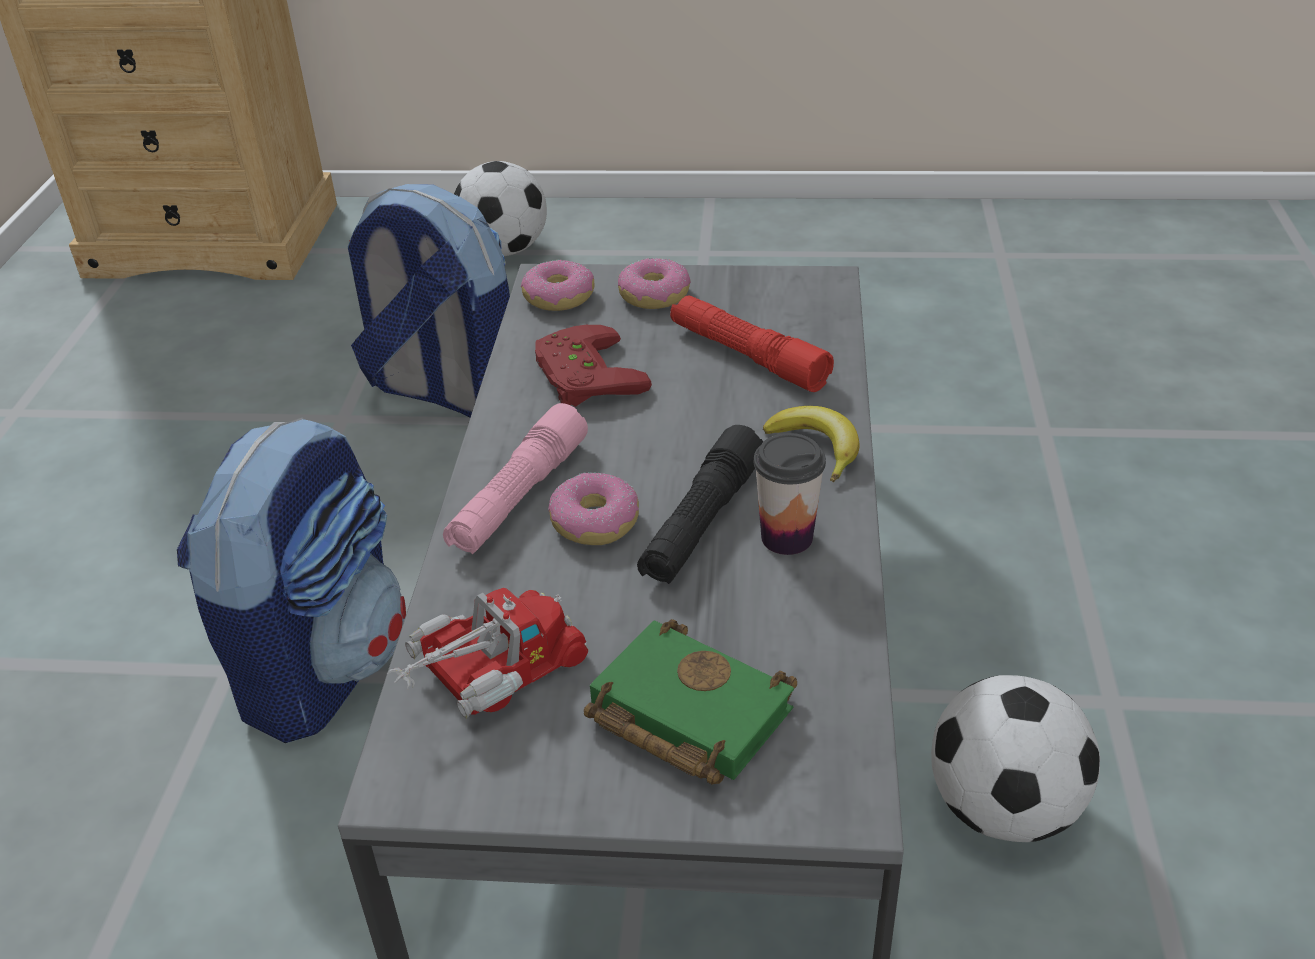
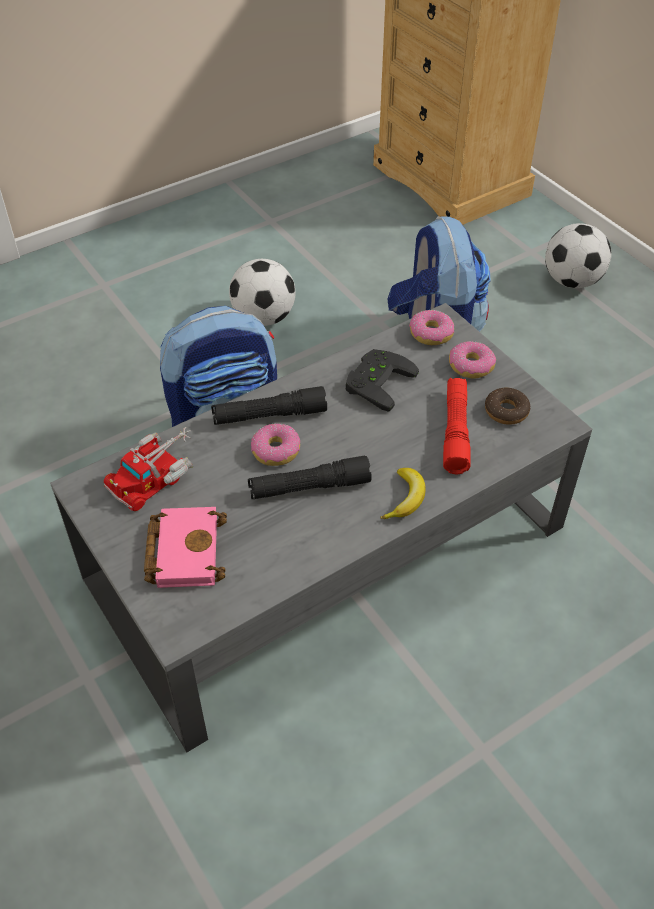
camera: 50 degrees right, 10 degrees up
(487, 675) = (155, 475): toy truck -> toy truck turned 120 degrees clockwise
(519, 496) = (269, 415): pink flashlight -> black flashlight
(581, 376) = (376, 381): red game controller -> black game controller
(682, 713) = (183, 550): green book -> pink book
(760, 306) = (506, 411): none -> donut
(787, 537) = (326, 524): cup -> none
(1004, 809) = (364, 735): football -> football (263, 318)

